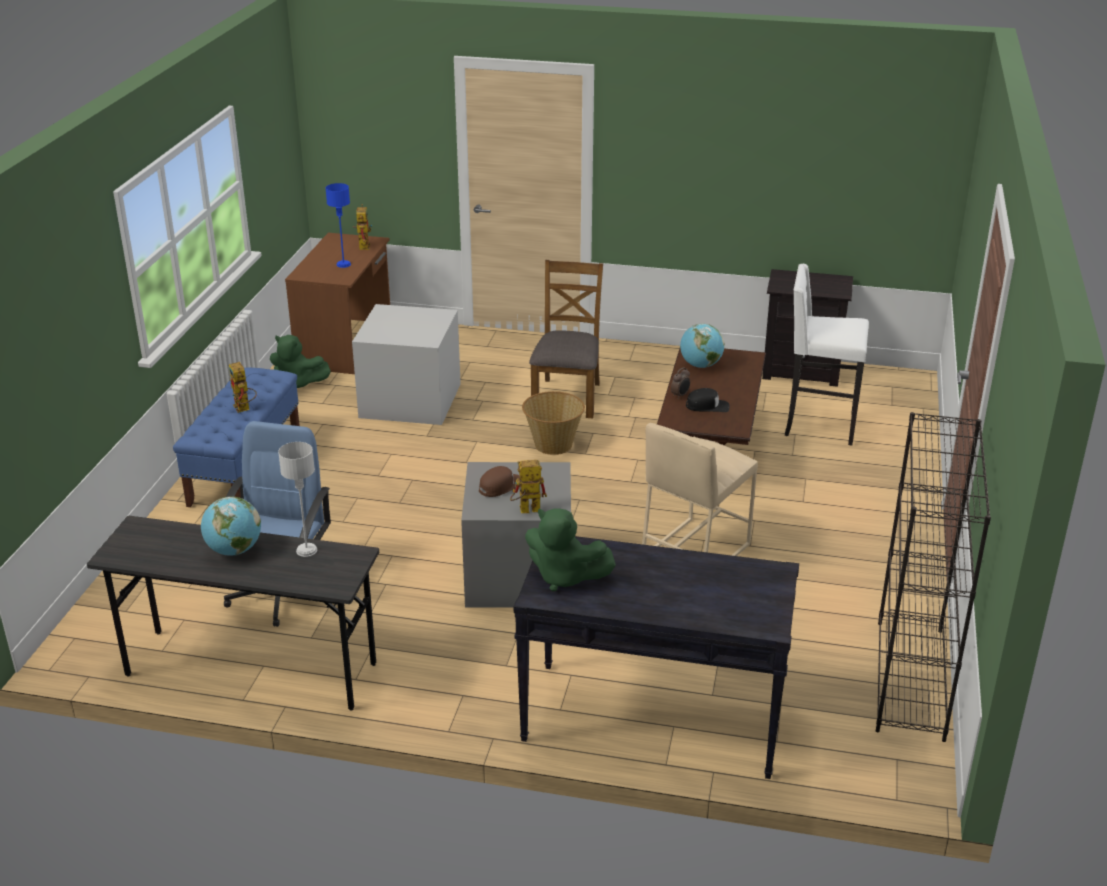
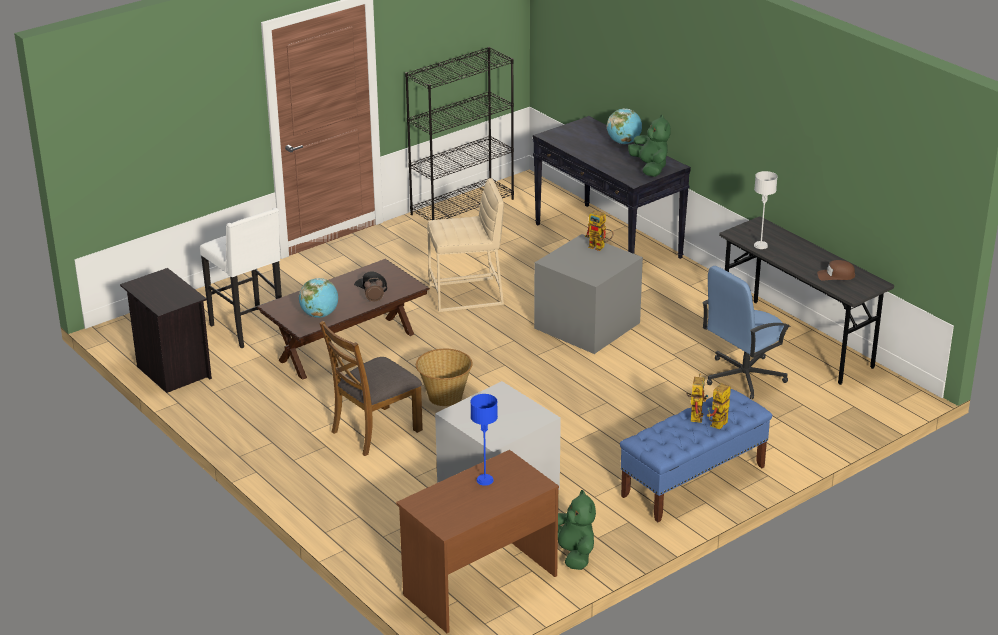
camera: 140 degrees left, 0 degrees up
(234, 550) = (802, 260): globe -> globe (624, 142)
(363, 245) = (434, 501): toy robot -> toy robot (718, 427)
(501, 486) = (595, 265): brown cap -> brown cap (835, 275)

